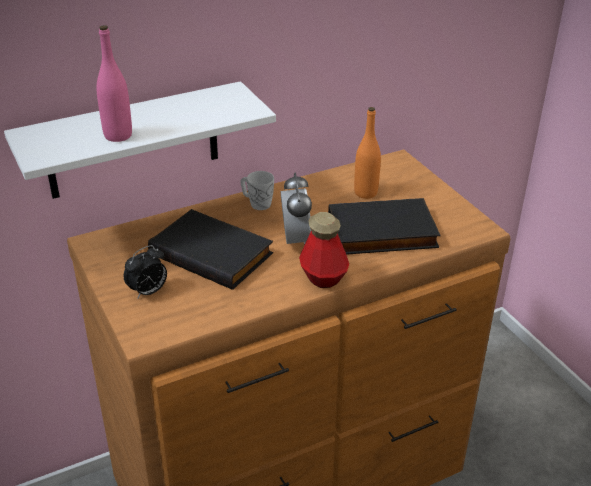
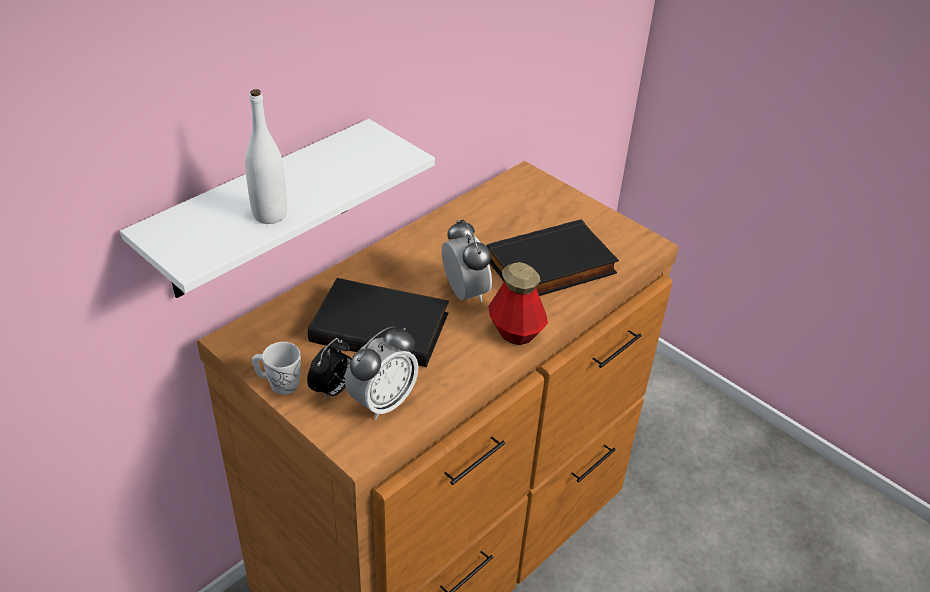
camera: 20 degrees left, 5 degrees up
(118, 135) = (270, 215): pink bottle -> white bottle
(183, 308) = (382, 402): none -> alarm clock
(256, 203) = (399, 255): white mug -> white mug (278, 384)
(365, 193) = (510, 221): orange bottle -> none

